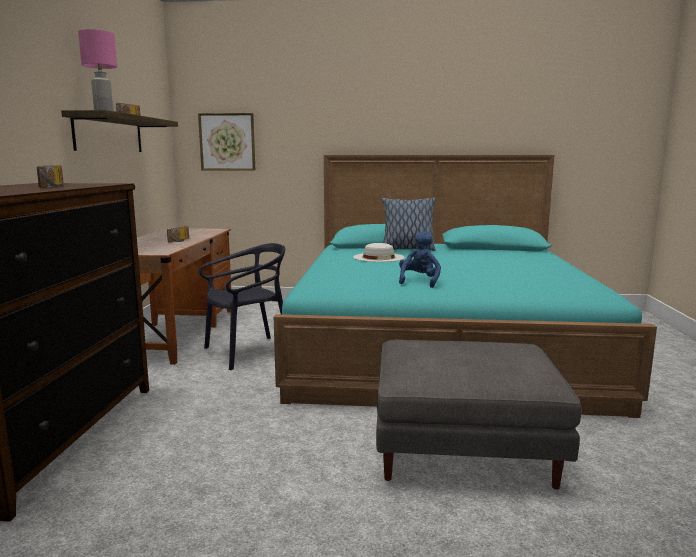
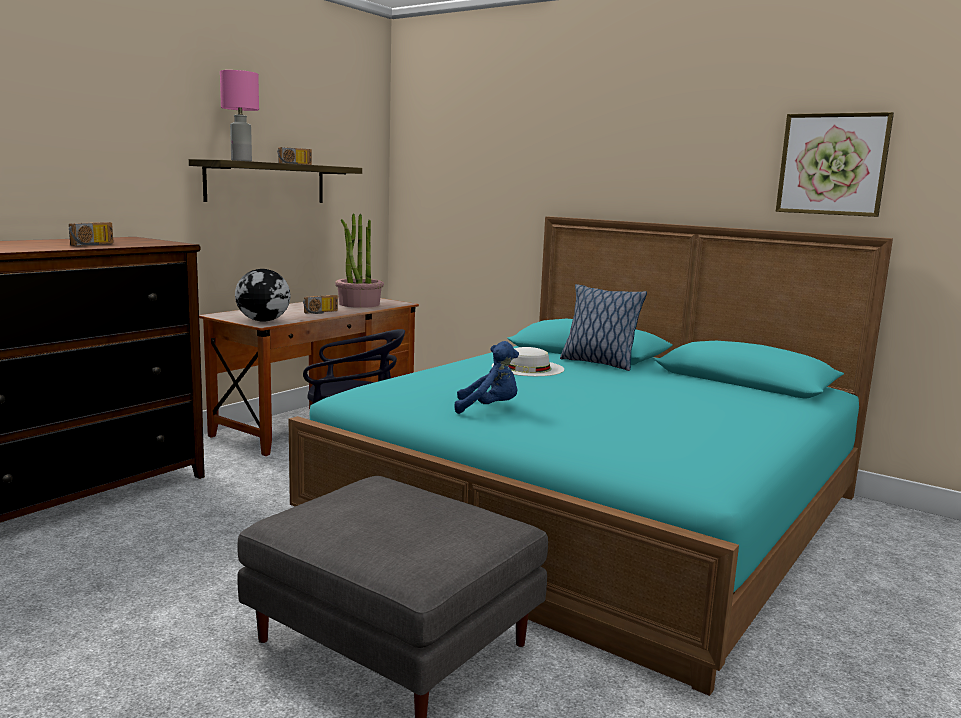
camera: 30 degrees right, 0 degrees up
(155, 251) = (263, 321): none -> globe
(190, 233) = (359, 304): none -> potted plant
(227, 142) = (443, 193): picture -> picture (832, 164)
(419, 281) = (489, 409): blue plush toy -> blue plush toy turned 45 degrees clockwise

